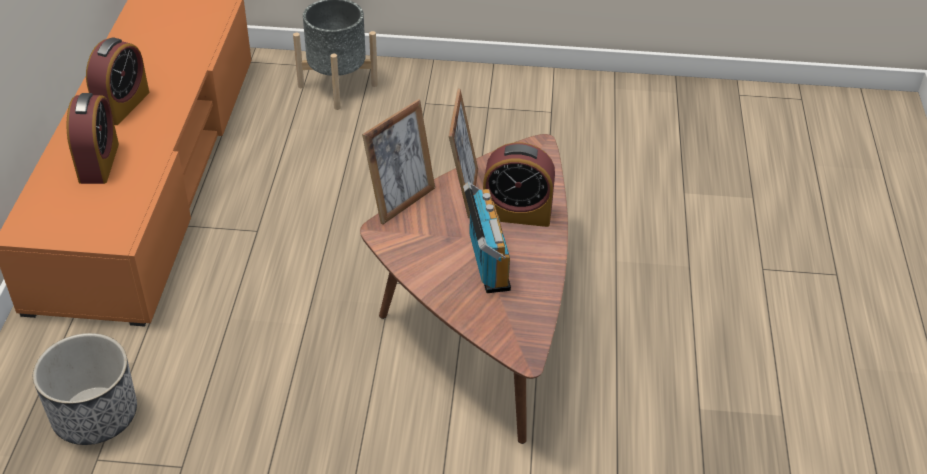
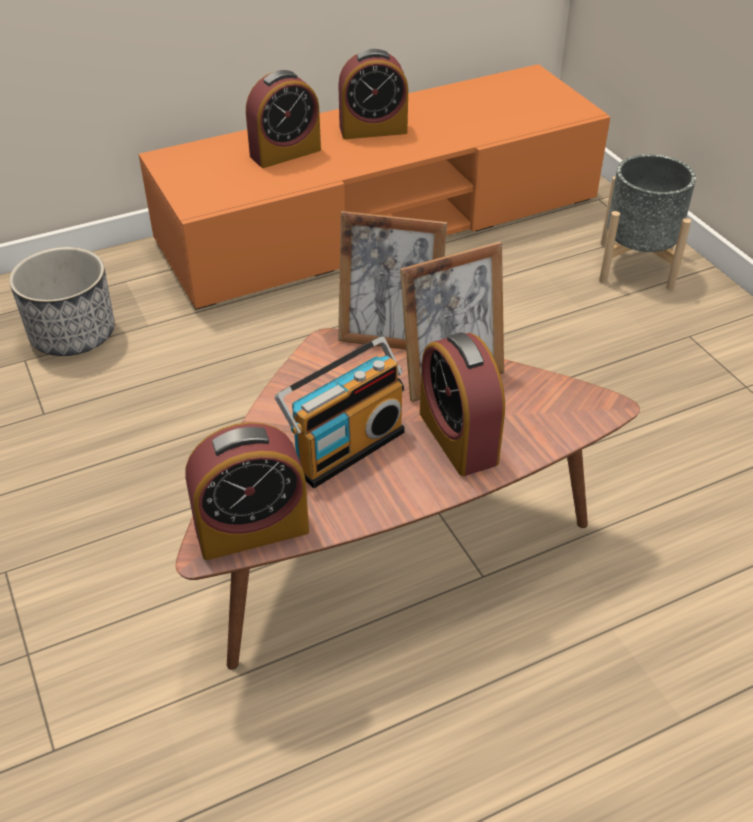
camera: 60 degrees right, 0 degrees up
(523, 330) = (252, 529): none -> alarm clock

